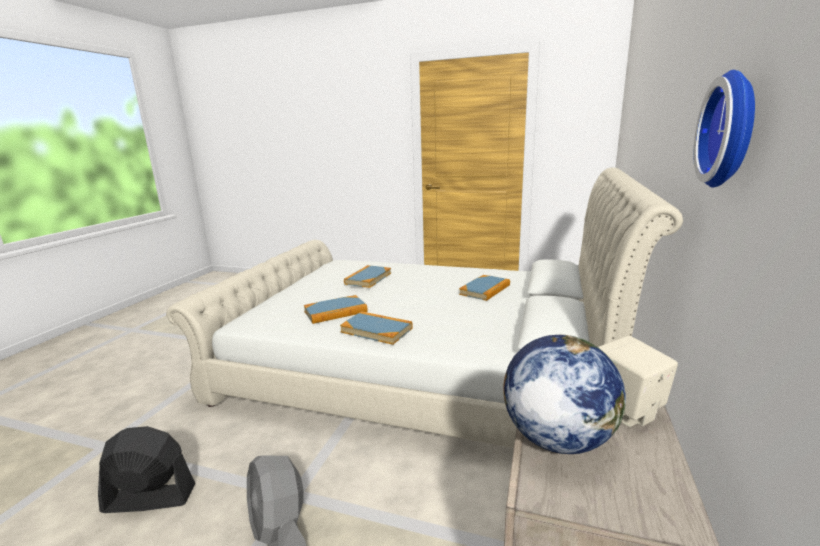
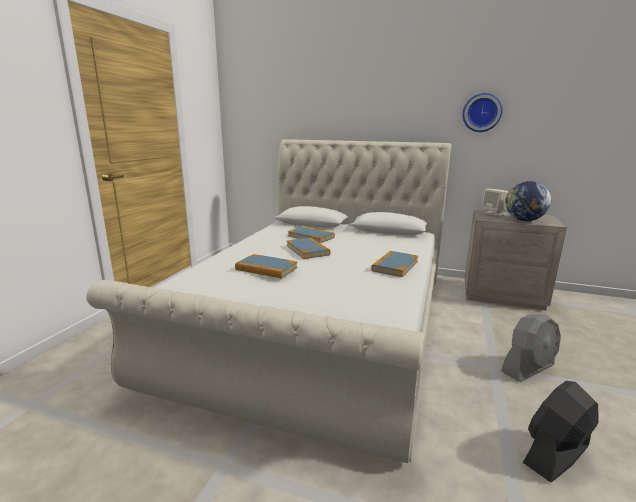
camera: 90 degrees left, 0 degrees up
(149, 498) = (556, 454): black fan -> black fan turned 60 degrees clockwise
(335, 312) = (357, 281): book -> book (307, 250)

